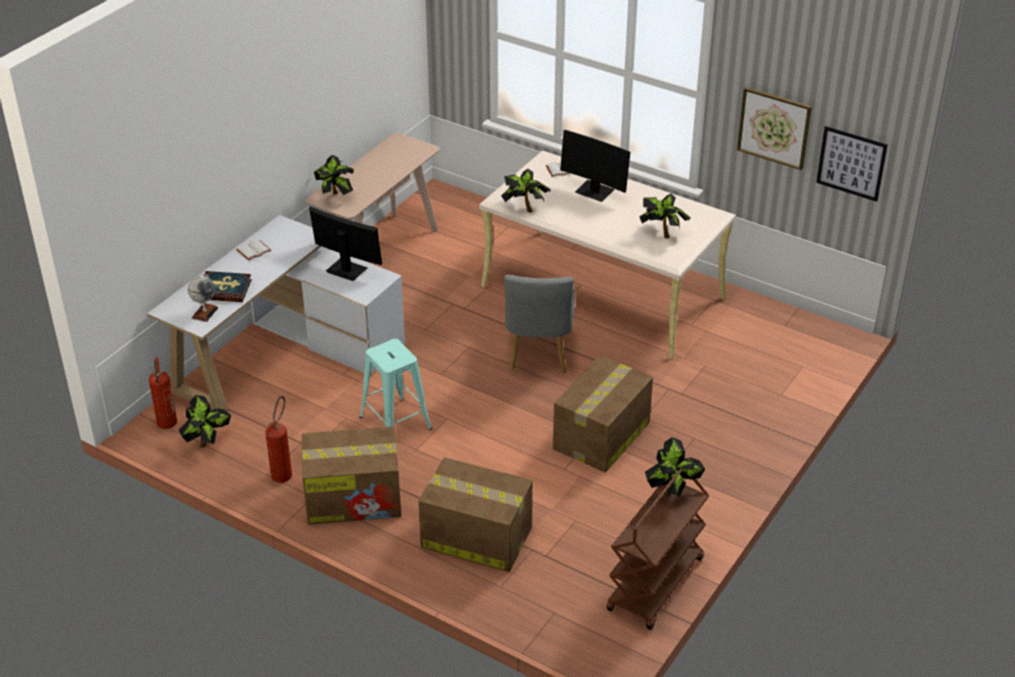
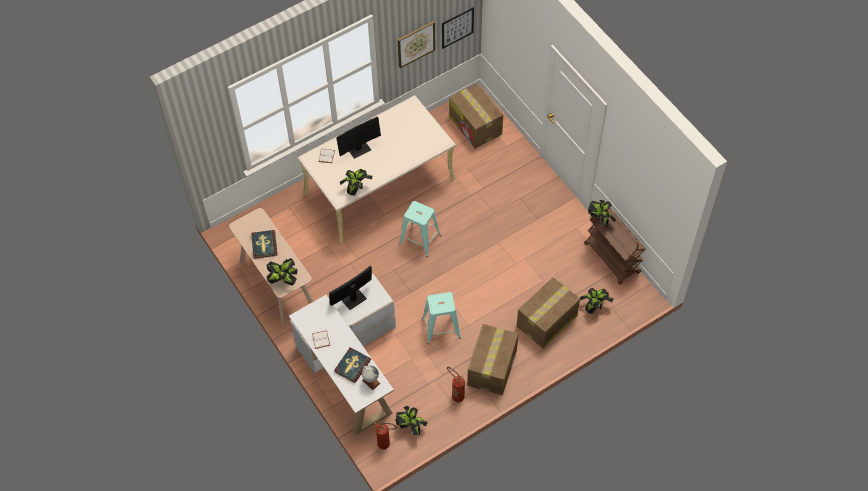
camera: 65 degrees left, 20 degrees up
(381, 166) = (264, 245): none -> book
(538, 356) = (420, 239): grey chair -> turquoise stool
(601, 436) = (499, 237): cardboard box -> cardboard box (476, 126)
(662, 233) = (416, 135): potted plant -> potted plant (595, 306)

